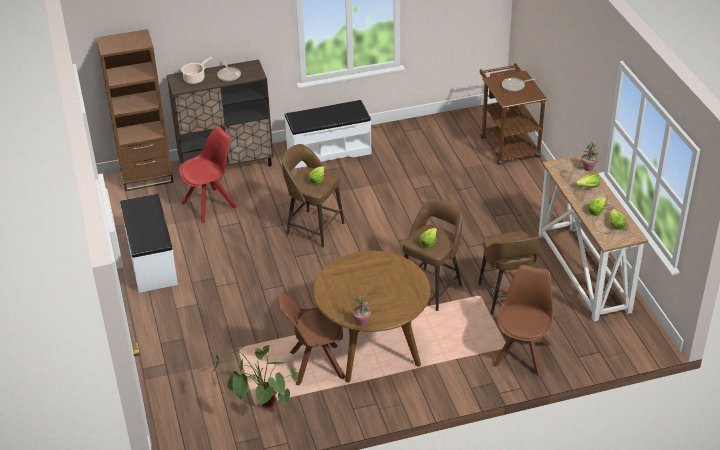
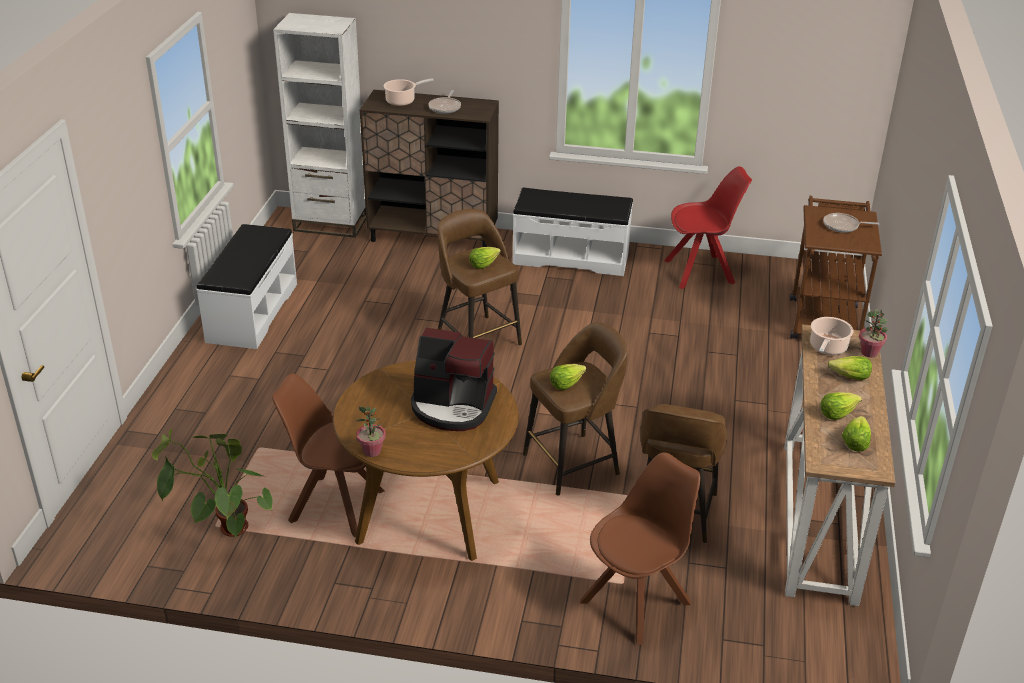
camera: 25 degrees right, 5 degrees down
(147, 177) = (330, 223): brown bookcase -> white bookcase
(210, 205) = (375, 274): red chair -> red chair (701, 272)
(384, 279) = (453, 406): none -> coffee machine
(565, 173) = (827, 348): none -> cooking pot

